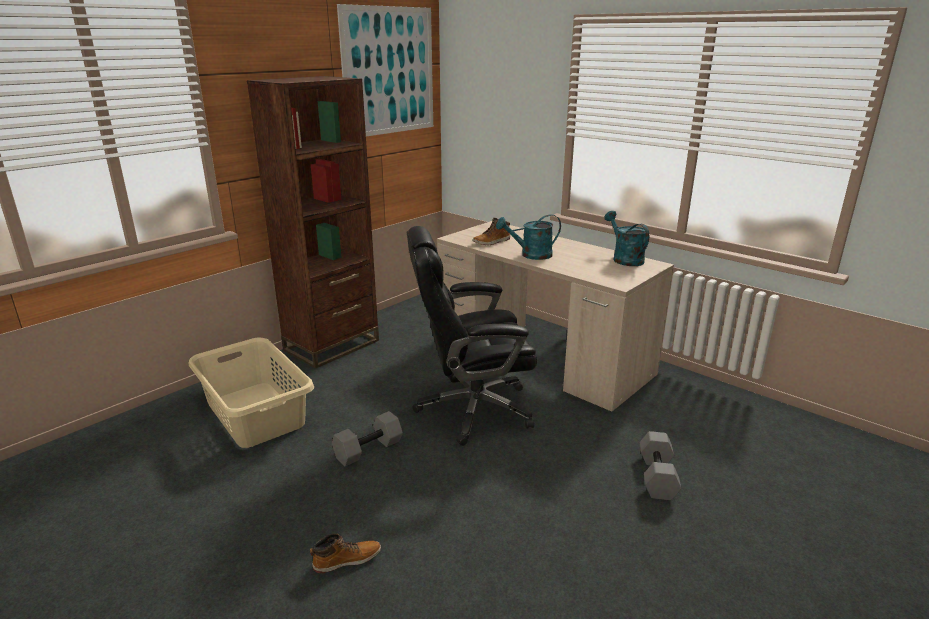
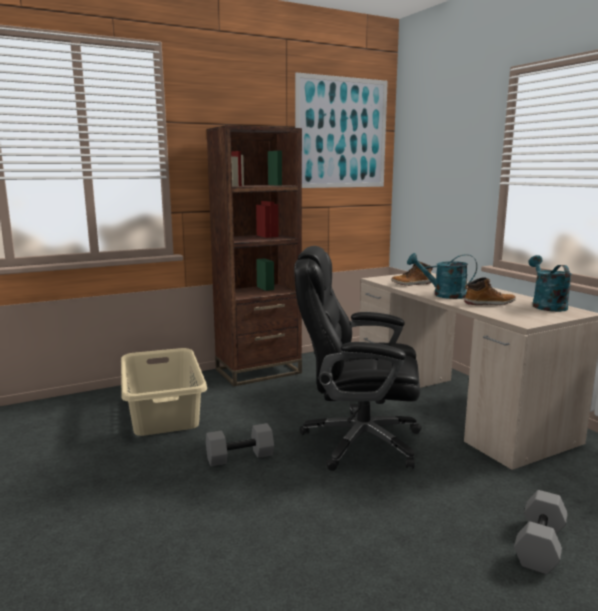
camera: 20 degrees right, 10 degrees down
(347, 559) = (163, 545): boot -> boot (489, 303)

